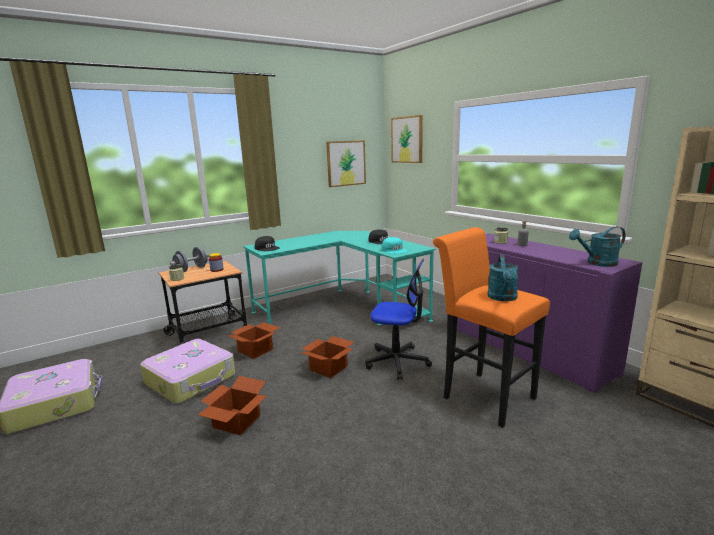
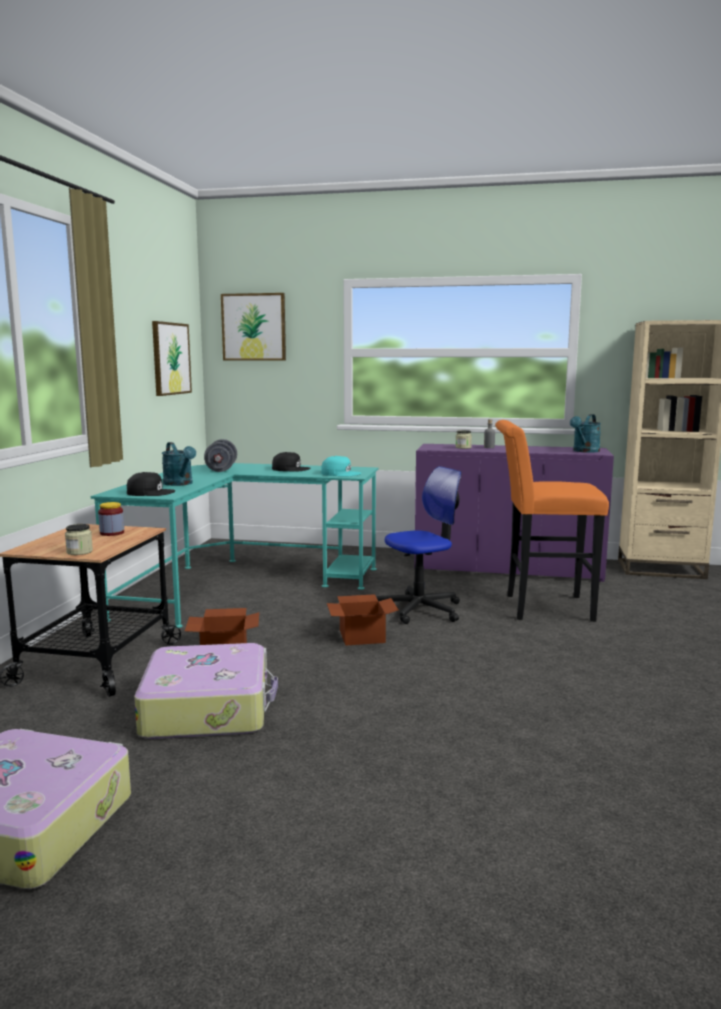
camera: 45 degrees left, 5 degrees down
(191, 269) = (58, 540): grey dumbbell -> grey dumbbell (221, 469)
(235, 422) = (374, 712): cardboard box -> none
(503, 298) = (572, 485): turquoise watering can -> turquoise watering can (180, 484)

